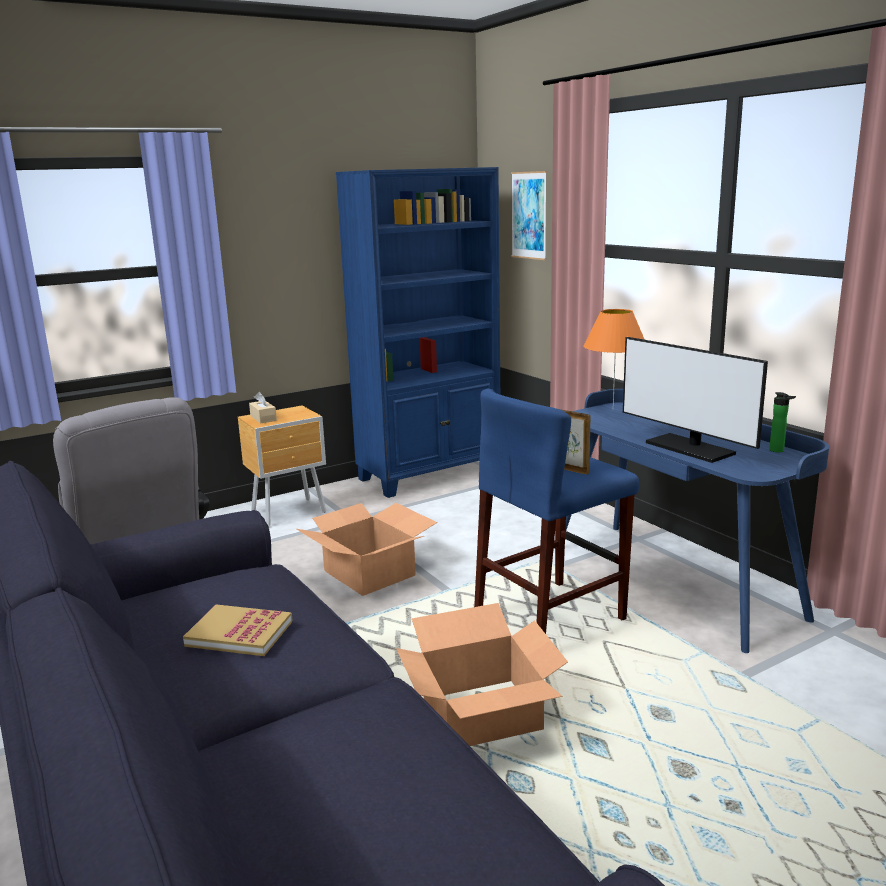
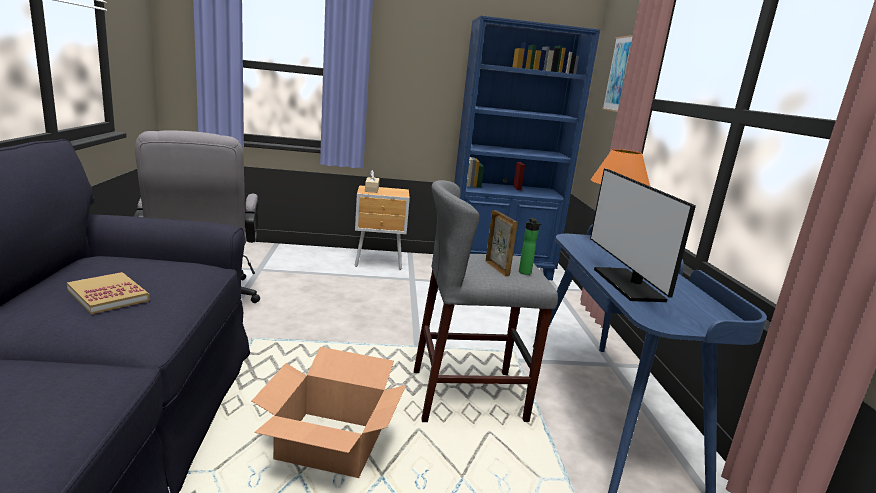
camera: 25 degrees right, 0 degrees up
(370, 572) = (381, 315): cardboard box -> none
(550, 618) = (468, 396): blue stool -> grey stool
(778, 451) = (718, 312): bottle -> bottle (525, 273)

